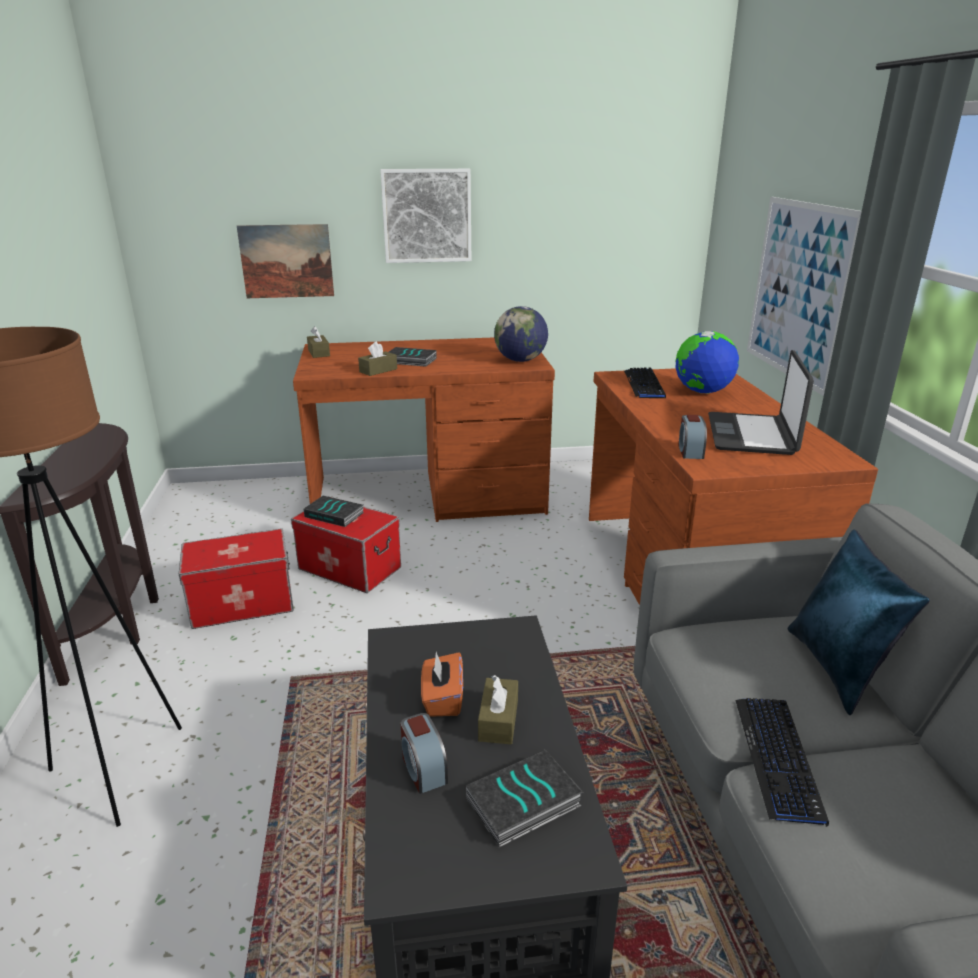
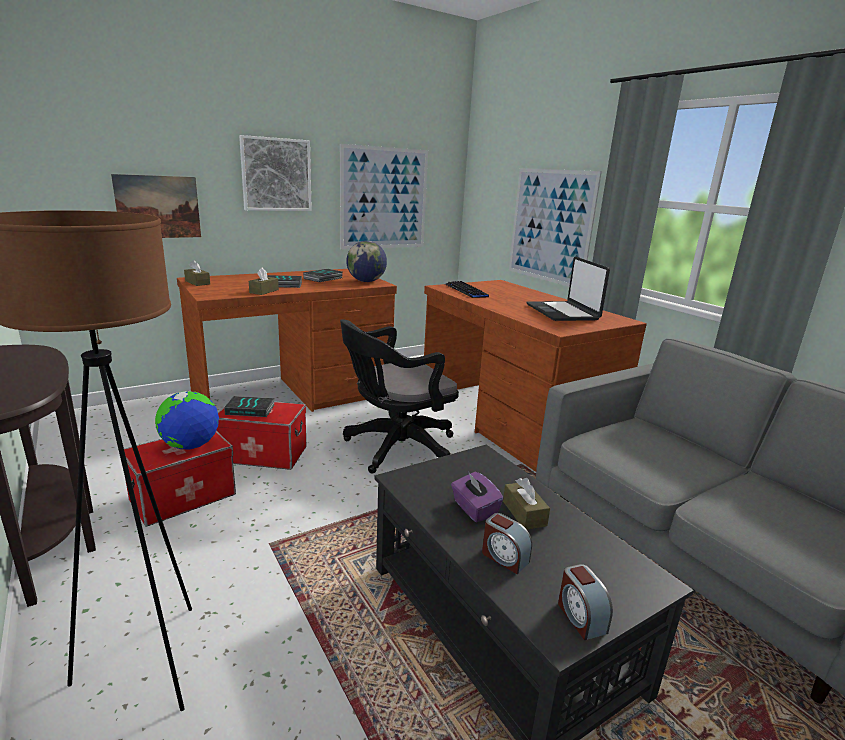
camera: 25 degrees left, 5 degrees down
(442, 699) = (474, 509): orange tissue box -> purple tissue box
(504, 589) = (395, 448): none -> black office chair
(523, 804) = (590, 561): book -> book (323, 278)
(578, 241) = (384, 199): none -> picture
(690, 451) = (539, 323): alarm clock -> alarm clock (580, 617)
(702, 392) = (505, 293): globe -> globe (190, 446)
(778, 758) = (698, 495): keyboard -> none
(838, 669) = (680, 441): blue pillow -> none

